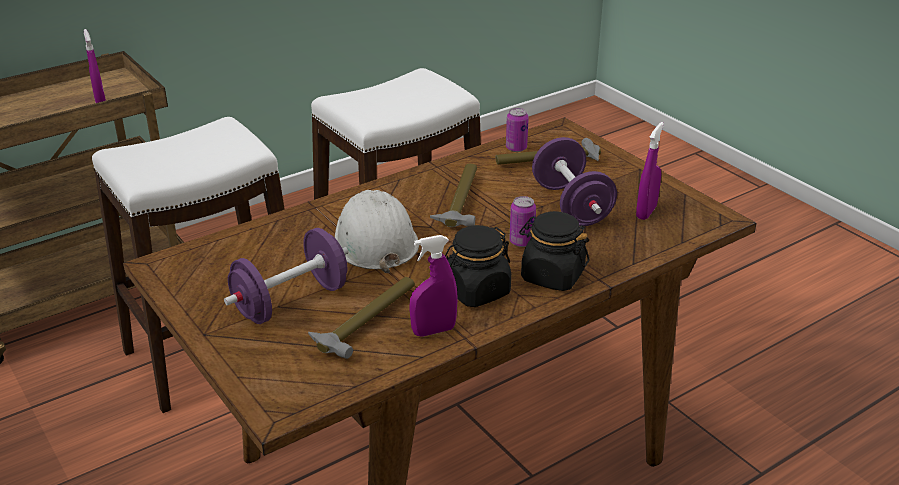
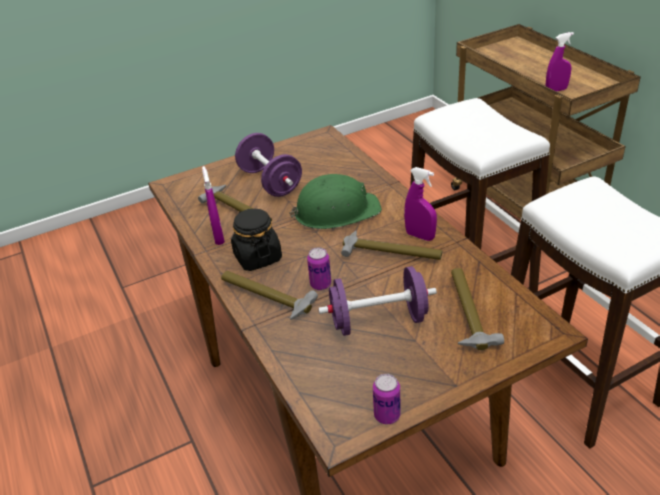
camera: 100 degrees right, 5 degrees up
(374, 241) = (336, 211): white hard hat -> green hard hat
(516, 148) = (498, 293): can -> can (387, 415)
(552, 276) = (266, 297): black jar -> hammer
(646, 212) = (359, 374): purple spray bottle -> purple spray bottle (420, 236)

